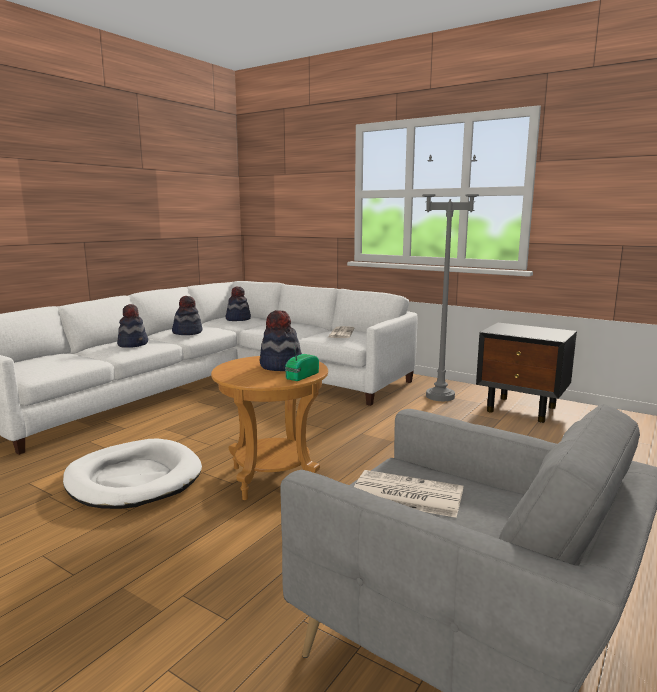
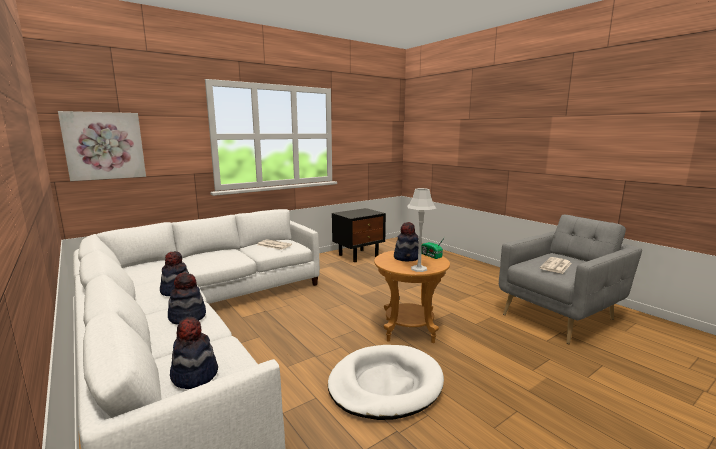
camera: 70 degrees left, 0 degrees up
(233, 374) = (418, 269): none -> grey table lamp
(238, 319) = (149, 267): hat -> hat (194, 375)
(272, 204) = (104, 146): none -> picture
(440, 396) = (321, 266): grey floor lamp -> none

